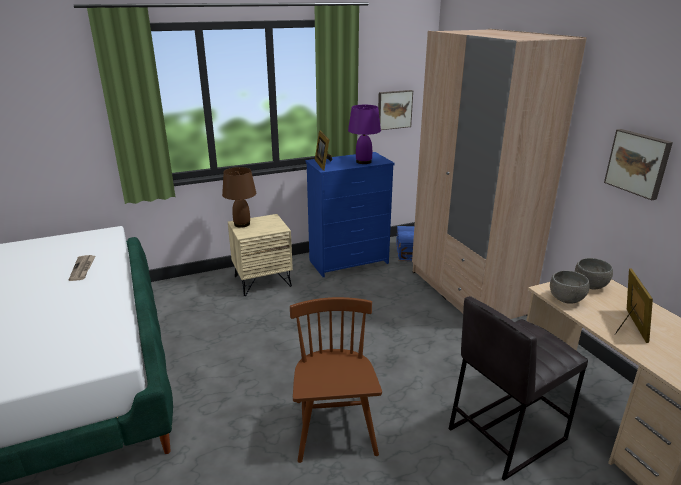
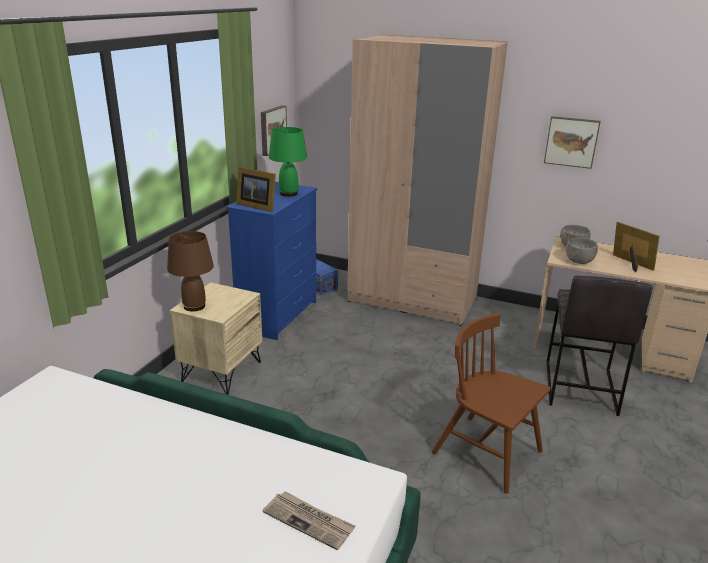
camera: 45 degrees left, 0 degrees up
(83, 269) = (119, 432): newspaper -> newspaper (309, 521)
(363, 162) = (288, 194): purple table lamp -> green table lamp

